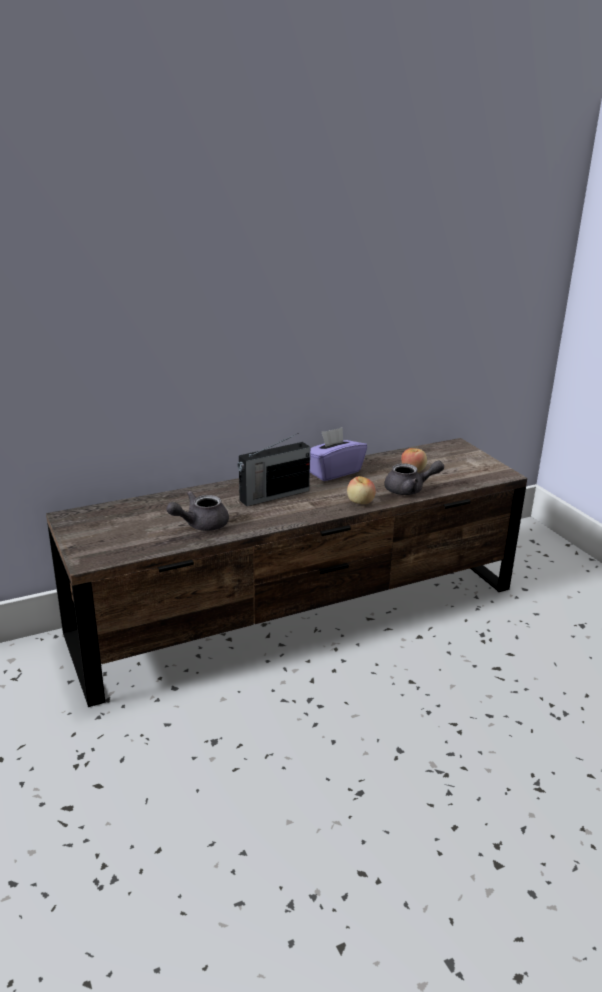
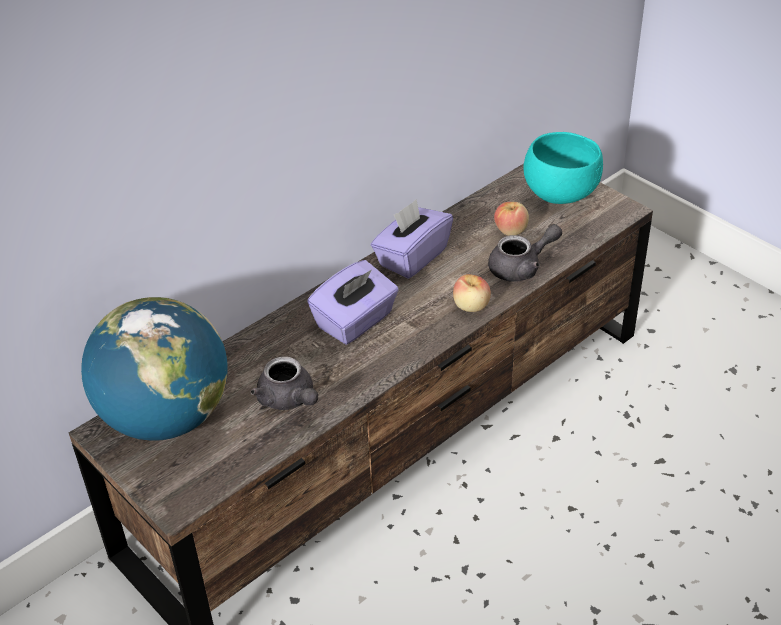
camera: 15 degrees left, 15 degrees up
(113, 518) = (166, 418): none -> globe
(200, 524) = (289, 400): grey teapot -> grey teapot turned 75 degrees counterclockwise
(273, 495) = (355, 321): radio -> purple tissue box
(461, 459) = (560, 194): none -> turquoise bowl

